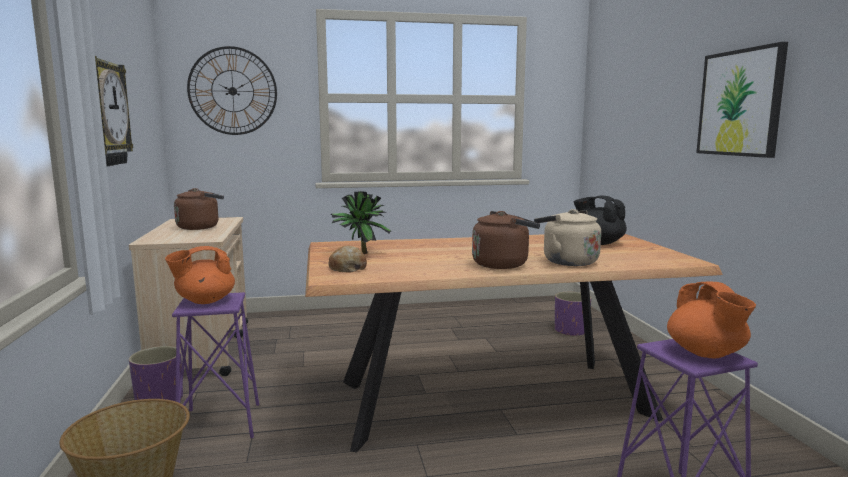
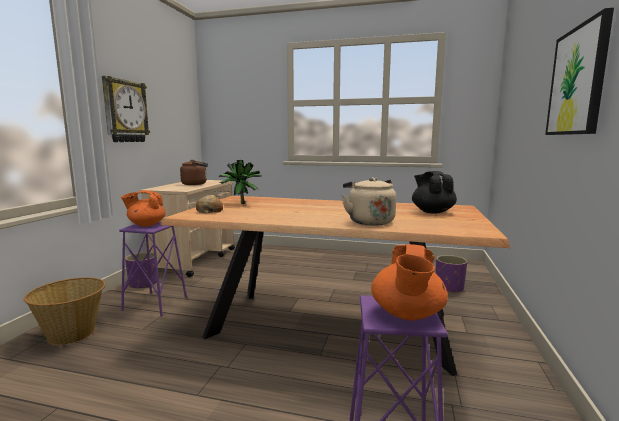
camera: 25 degrees right, 0 degrees up
(232, 91) = (236, 101): wall clock -> none
(503, 264) = (315, 218): brown kettle -> none

